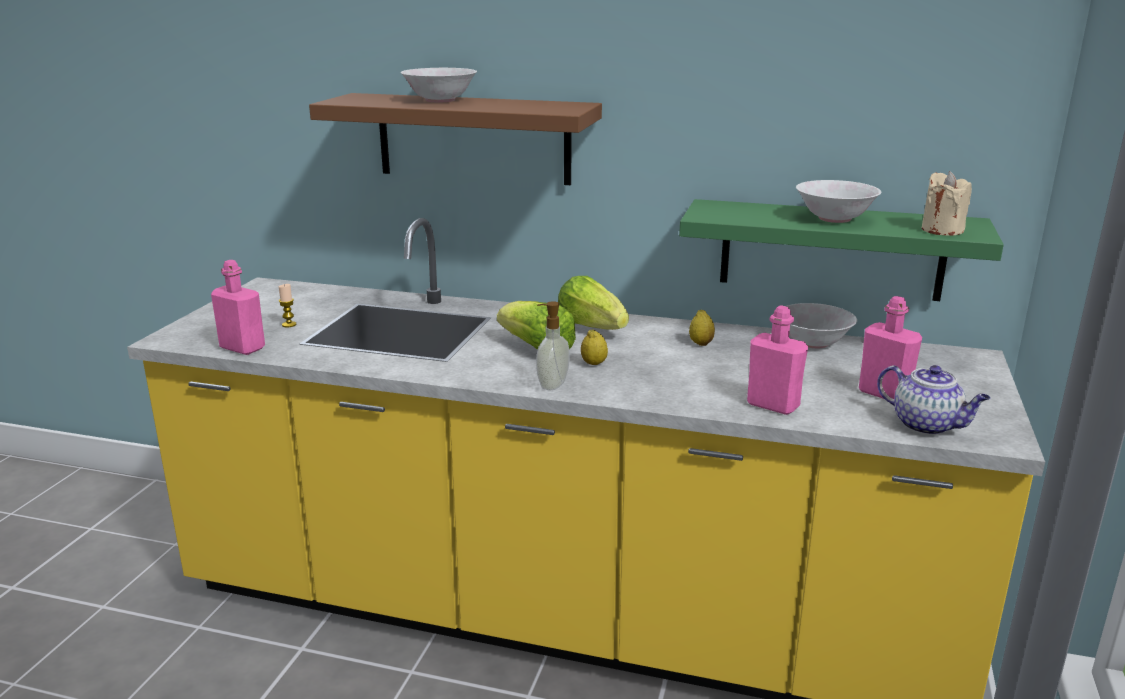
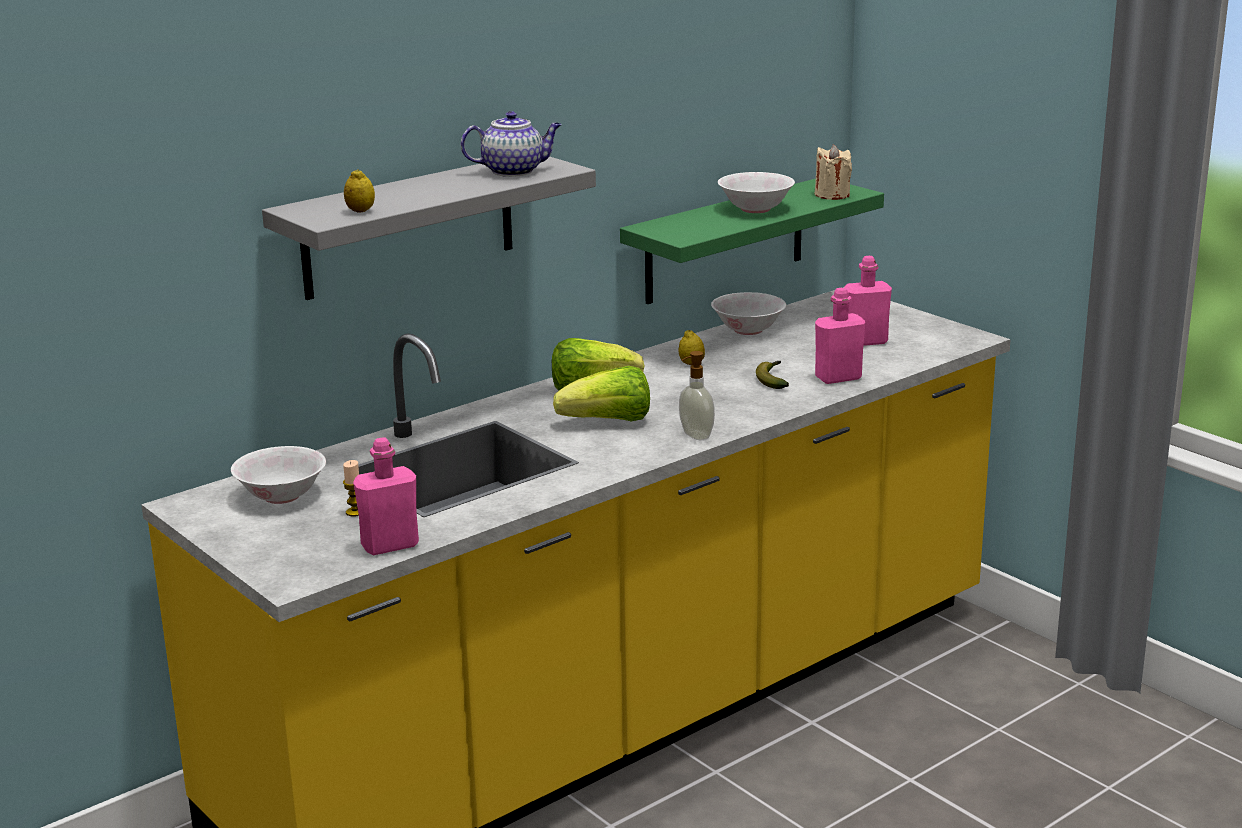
camera: 55 degrees left, 0 degrees up
(440, 100) = (407, 190): white bowl -> white bowl (282, 496)
(473, 138) = (409, 226): brown shelf -> grey shelf
(594, 363) = (674, 410): lemon -> lemon (360, 211)
(720, 381) = (773, 379): none -> banana
(927, 425) = (928, 348): teapot -> teapot (514, 171)

